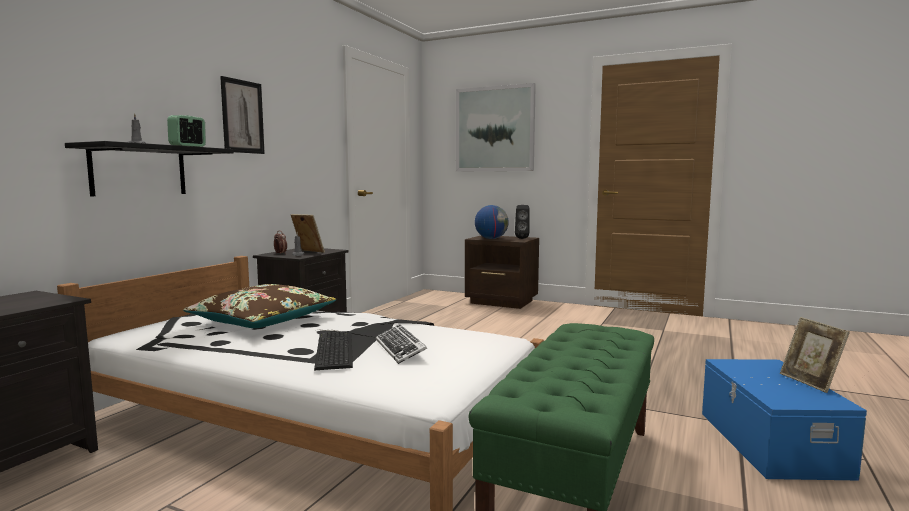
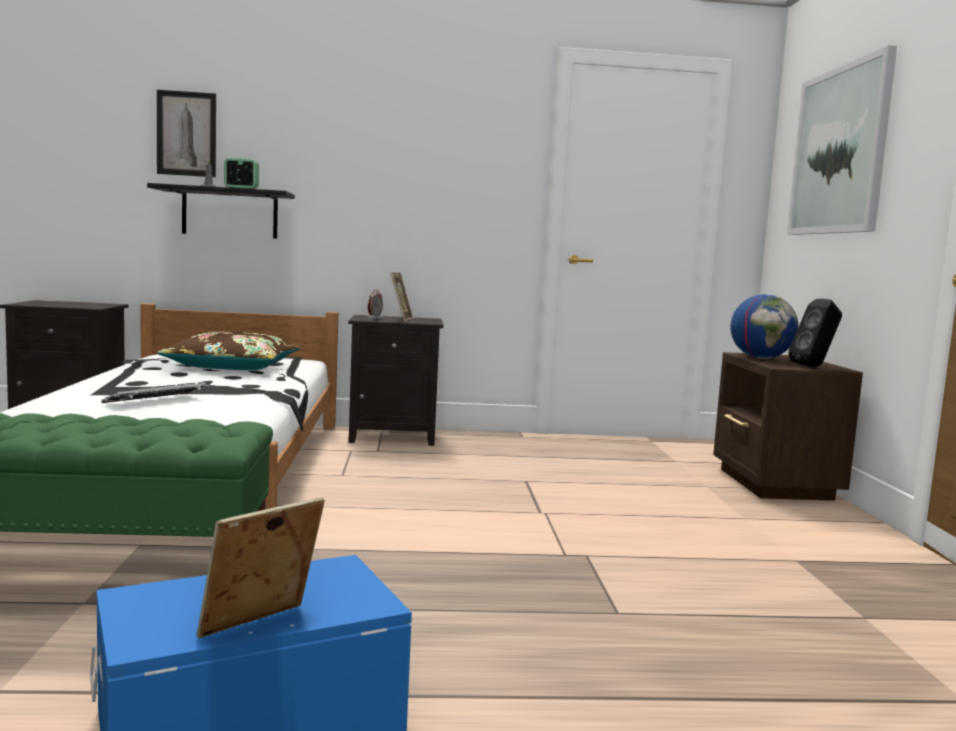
camera: 60 degrees right, 0 degrees up
(242, 116) = (361, 157): picture -> picture (186, 134)
(332, 350) = (136, 387): keyboard -> none

